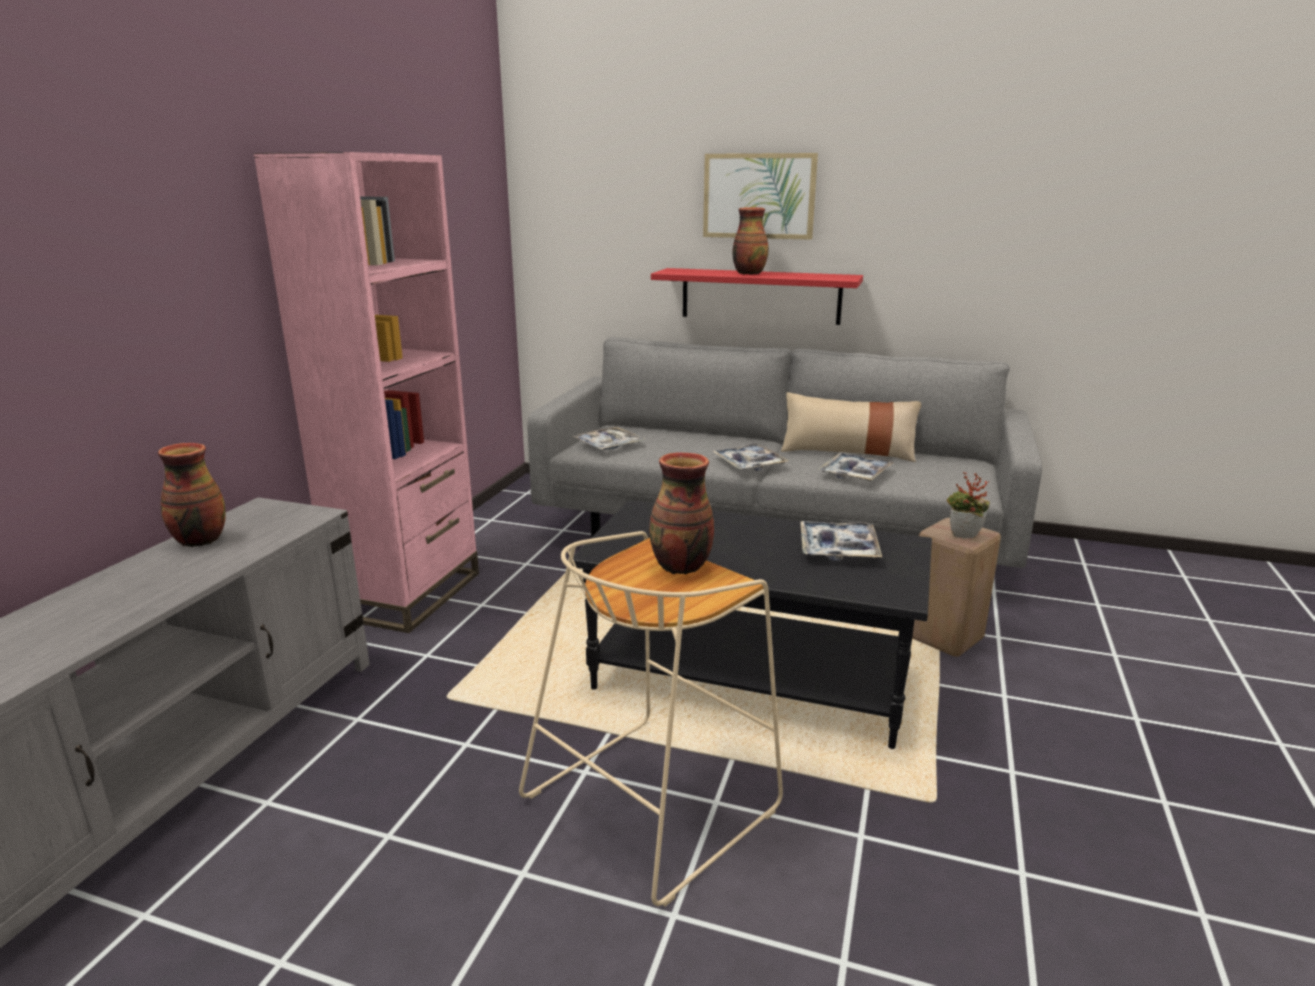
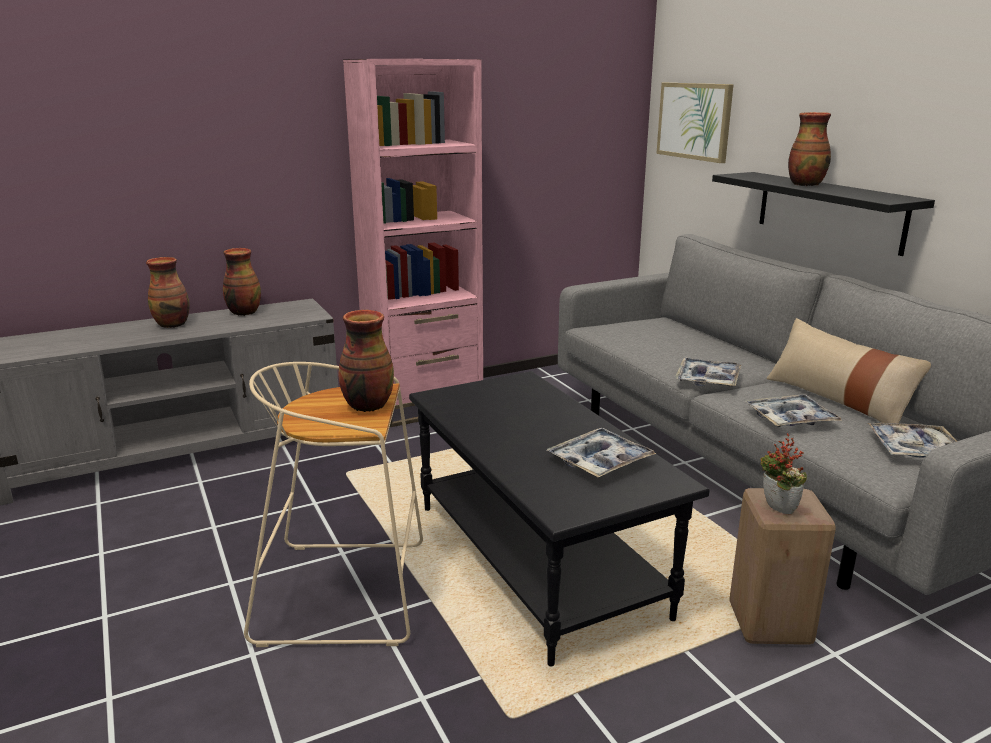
camera: 45 degrees right, 0 degrees up
(118, 589) = (173, 324): none -> vase
(608, 445) = (621, 331): tray -> tray (915, 449)
(759, 196) = (841, 100): picture -> picture (694, 121)
(760, 296) = (829, 211): red shelf -> black shelf

